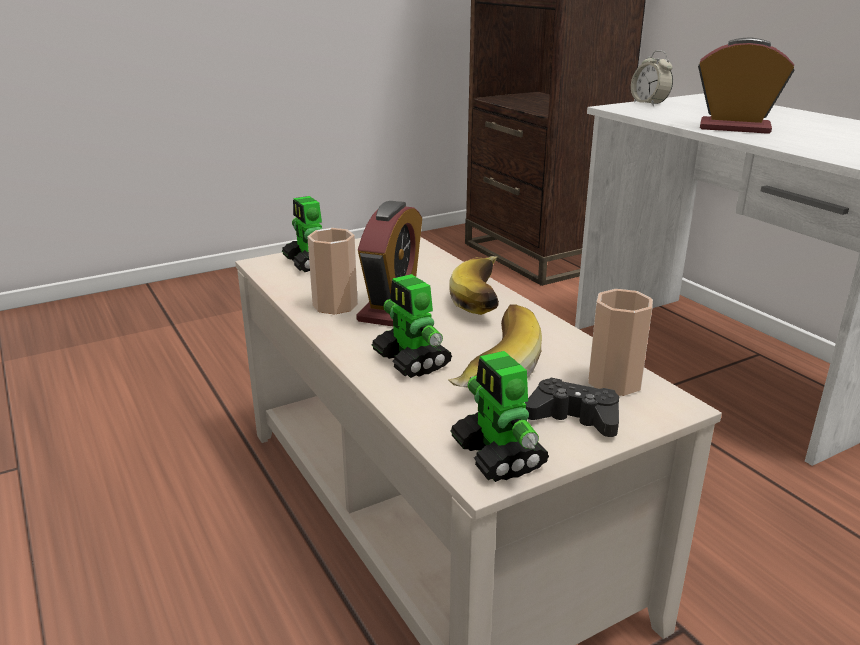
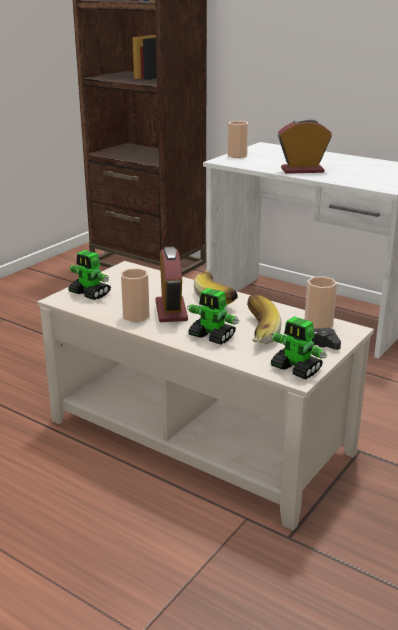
camera: 25 degrees left, 0 degrees up
(649, 104) = (237, 155): alarm clock -> cup

